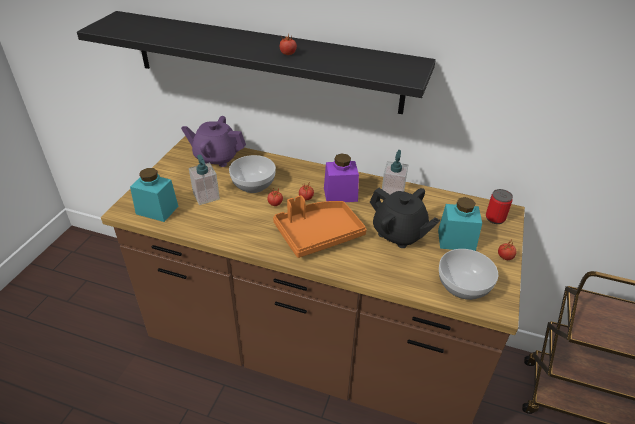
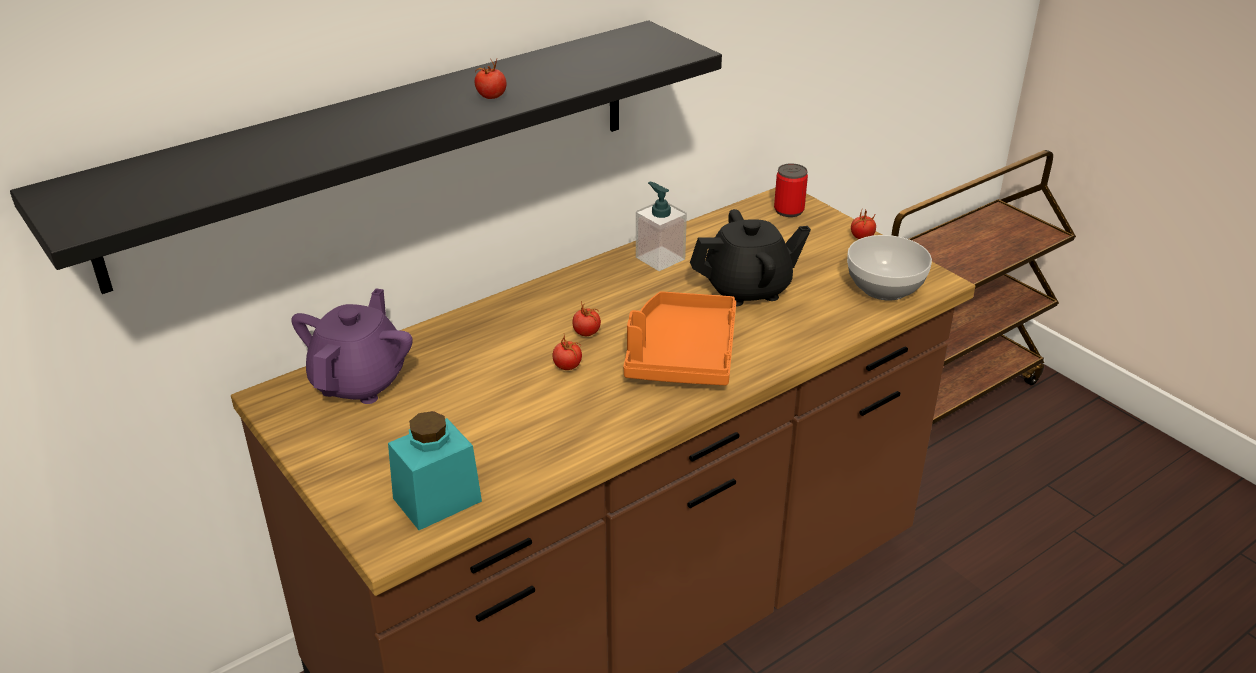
camera: 55 degrees left, 5 degrees down
(206, 196) = (464, 430): soap dispenser -> none
(216, 157) = (360, 382): purple teapot -> purple teapot turned 150 degrees clockwise
(253, 185) = (490, 370): bowl -> none
(340, 194) = (612, 300): purple jar -> none
(456, 240) = (801, 255): turquoise jar -> none

